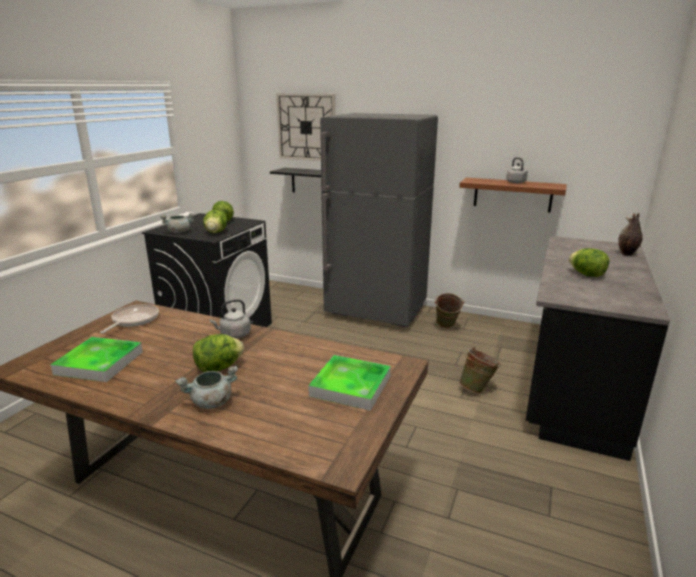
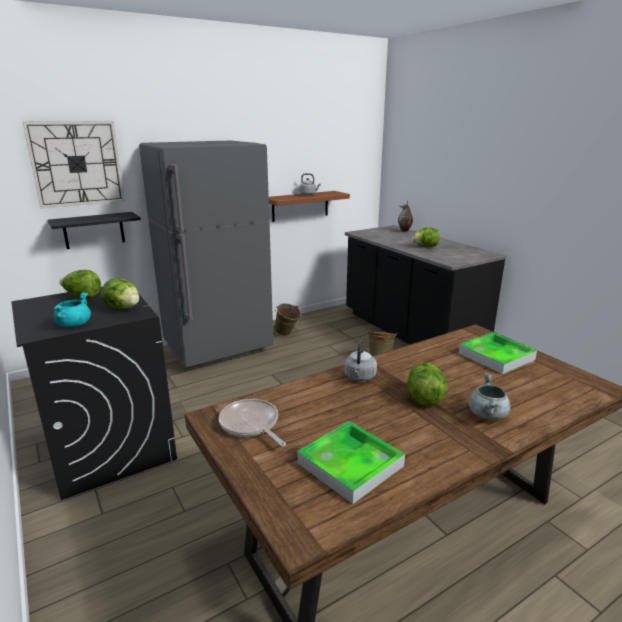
camera: 55 degrees left, 0 degrees up
(179, 232) = (74, 324): grey cooking pot -> turquoise cooking pot

